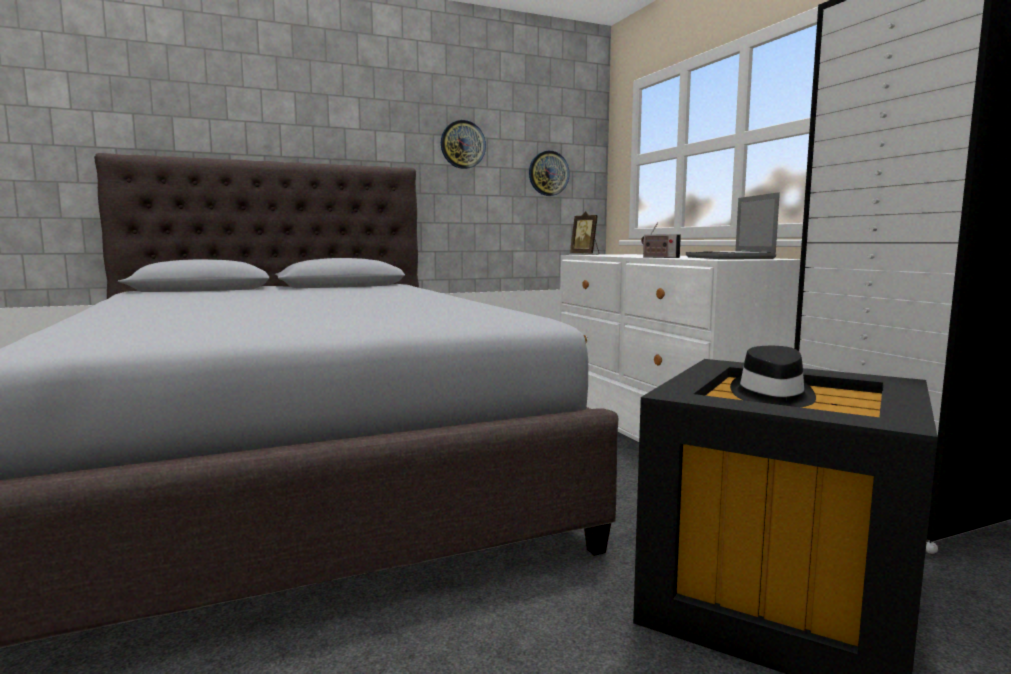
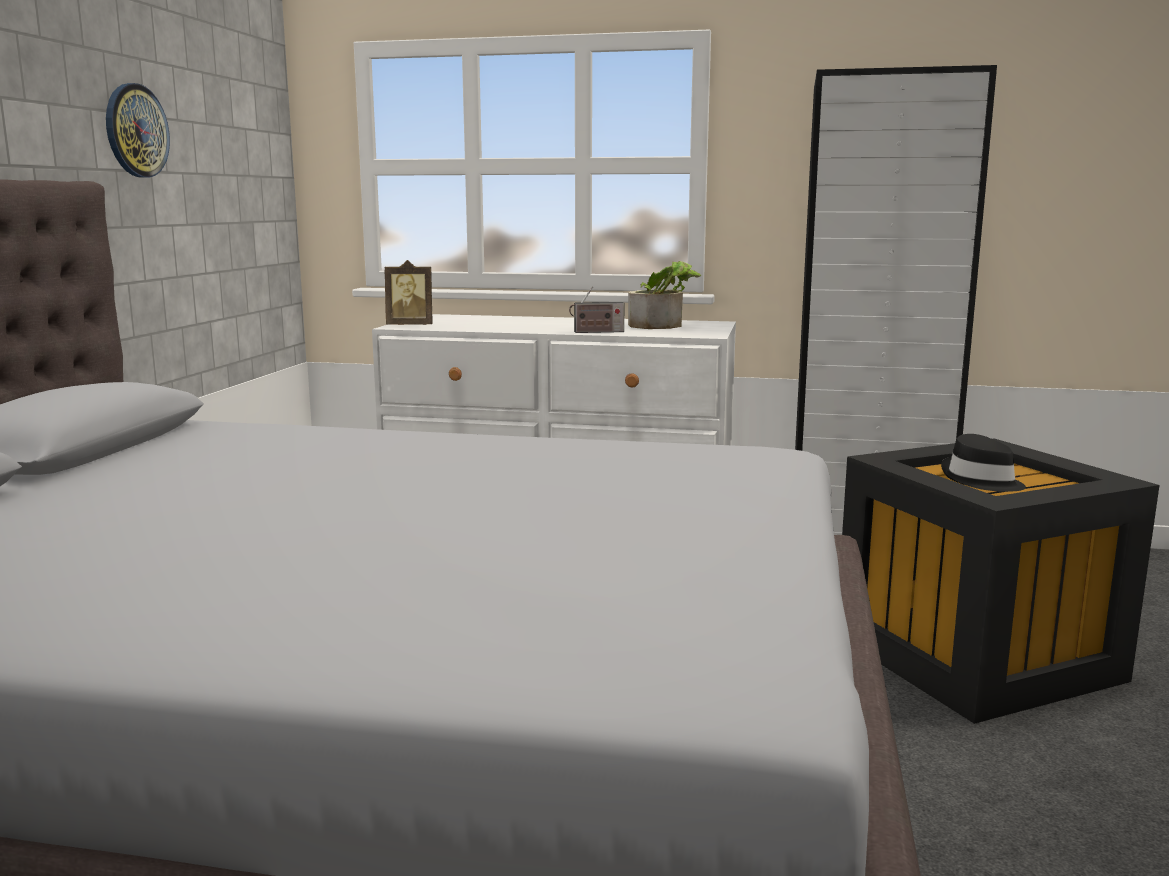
camera: 55 degrees left, 5 degrees up
(548, 173) = (239, 182): wall clock -> none
(730, 258) = (662, 325): laptop -> potted plant

